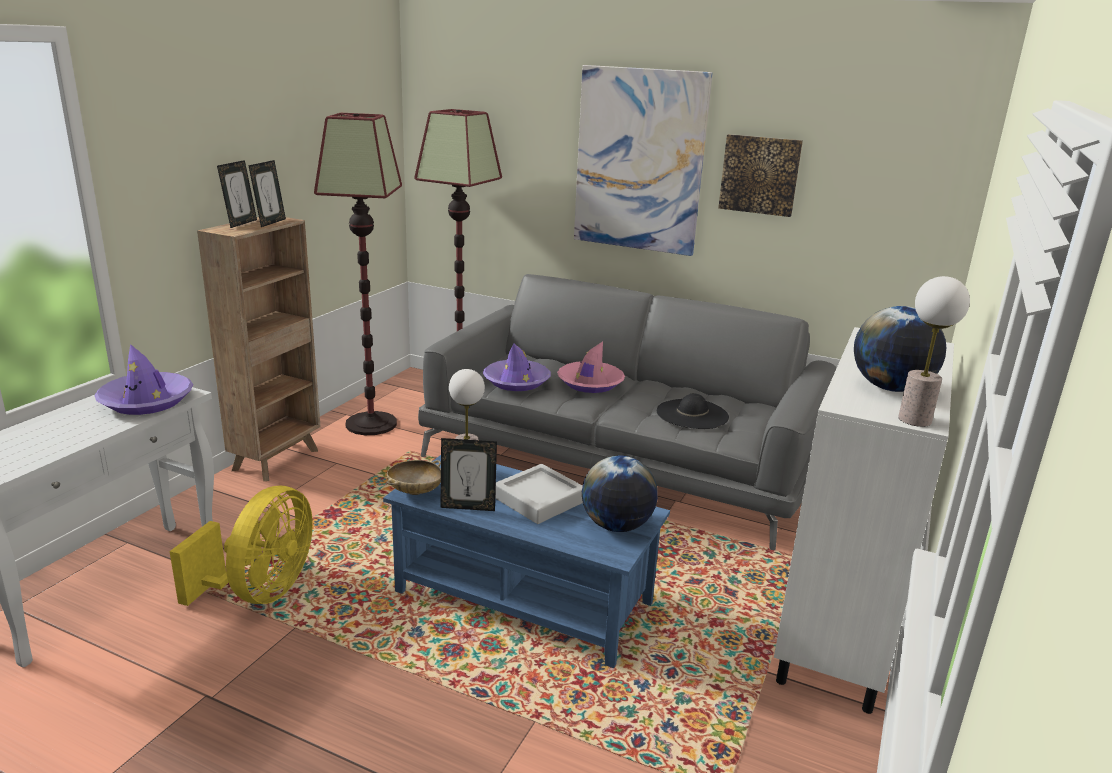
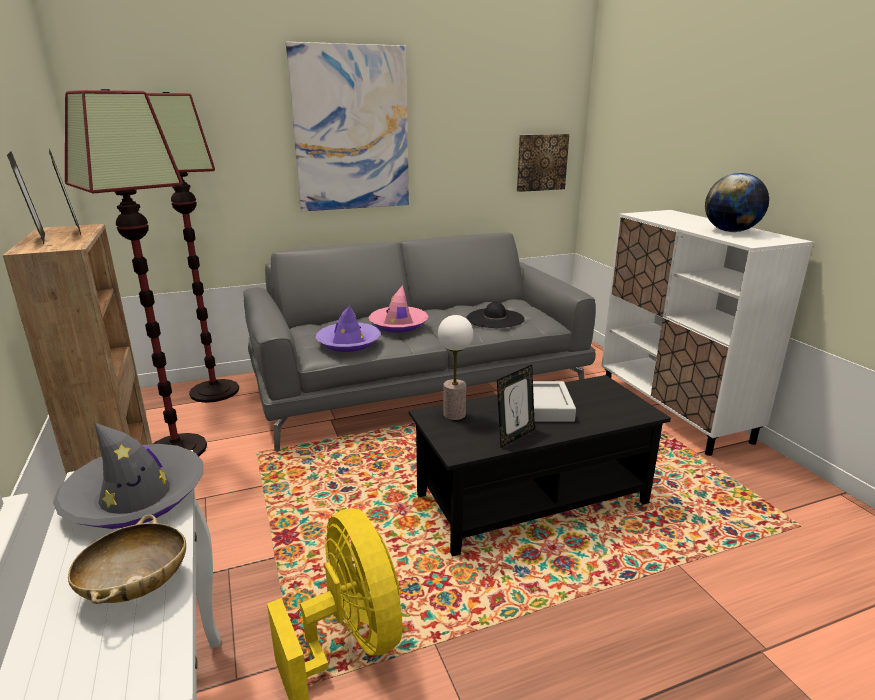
camera: 45 degrees left, 0 degrees up
(147, 401) = (136, 496): purple hat -> grey hat
(415, 491) = (458, 448): beige bowl -> beige bowl (135, 586)
(524, 598) = (532, 499): blue coffee table -> black coffee table
(616, 526) = (608, 397): globe -> none
(760, 175) = (450, 129): picture -> picture (541, 162)
(915, 420) = (785, 239): table lamp -> none

